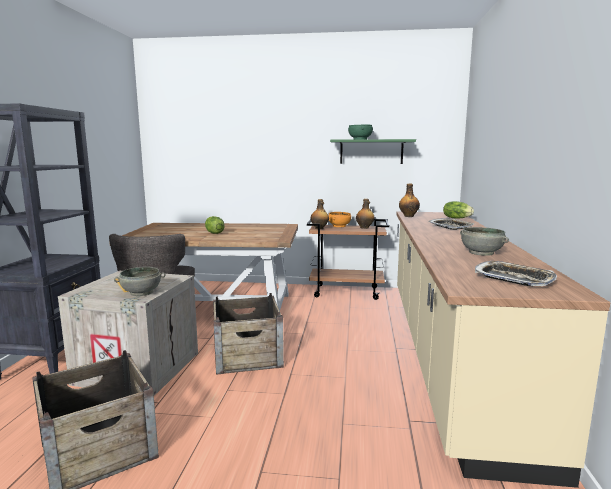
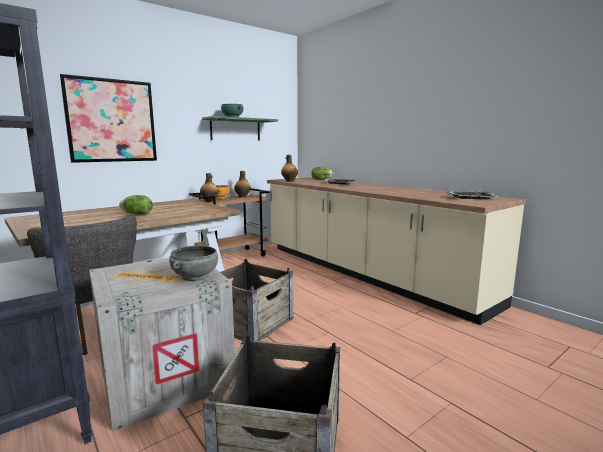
camera: 45 degrees left, 0 degrees up
(247, 147) = (111, 121): none -> picture
(481, 253) = (411, 191): grey bowl -> none

